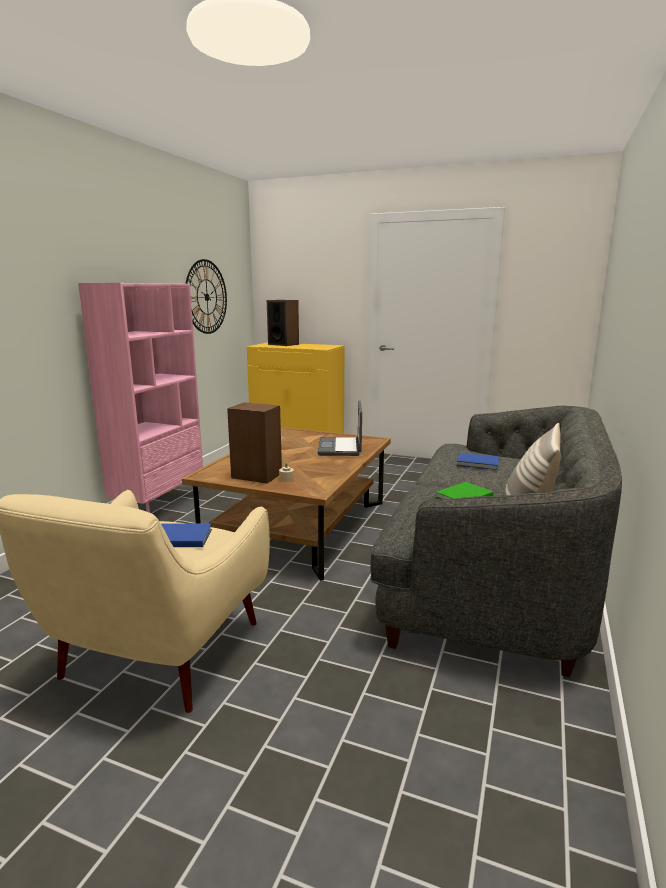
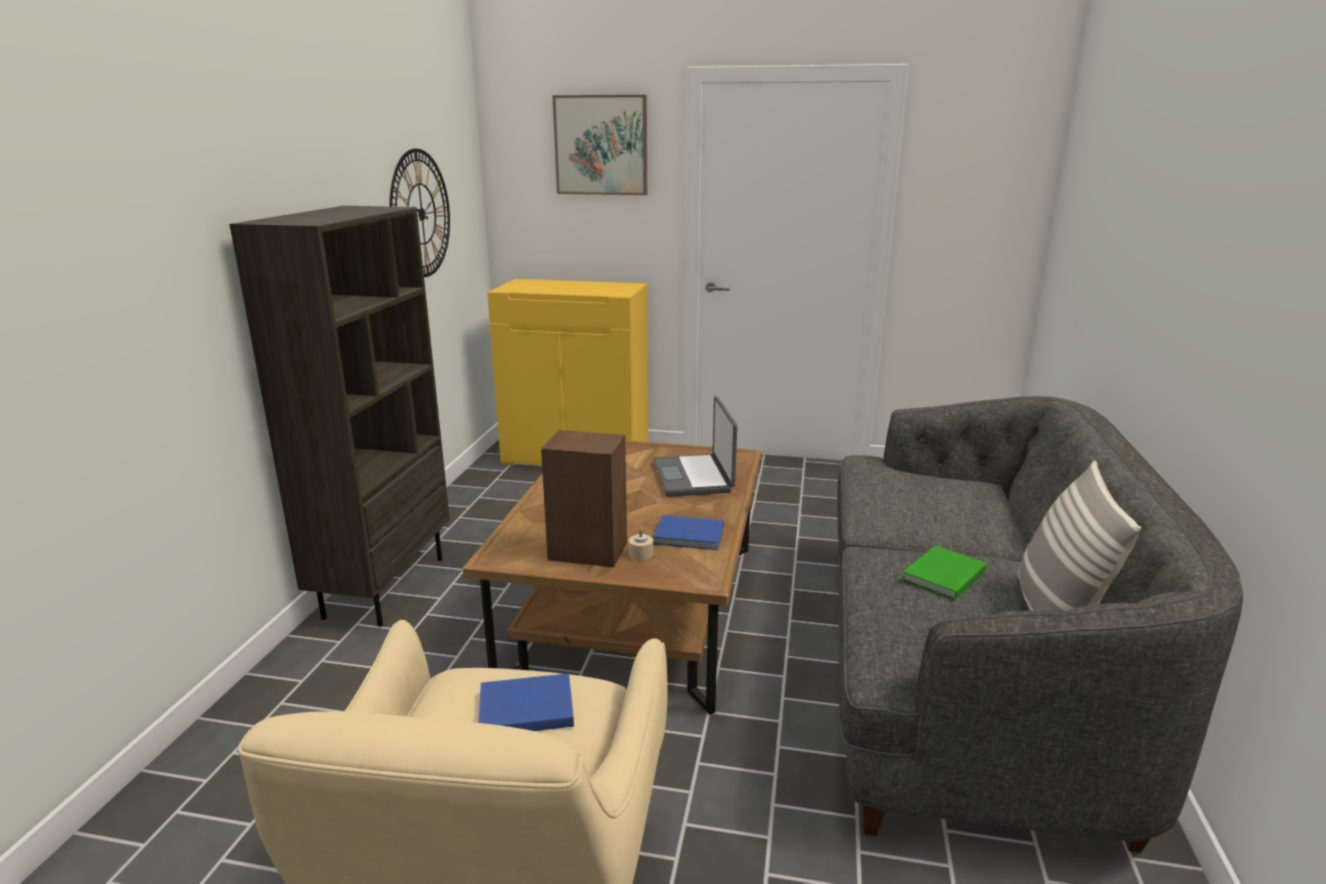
camera: 10 degrees left, 5 degrees up
(159, 505) = (384, 586): pink bookcase -> brown bookcase
(283, 344) = (546, 284): speaker -> none
(319, 262) = (601, 145): none -> picture
(479, 463) = (926, 499): blue book -> blue book (690, 536)

